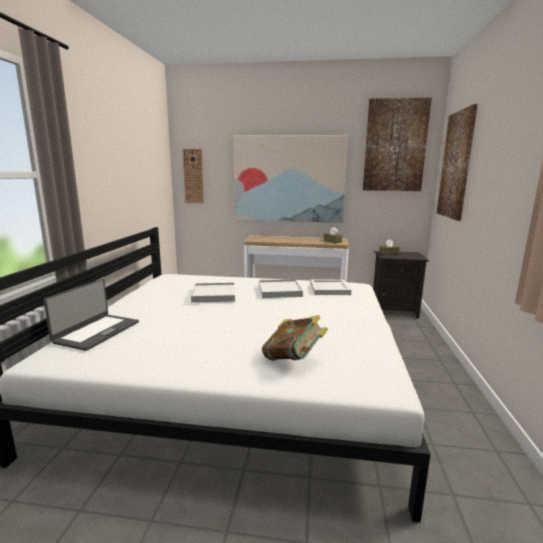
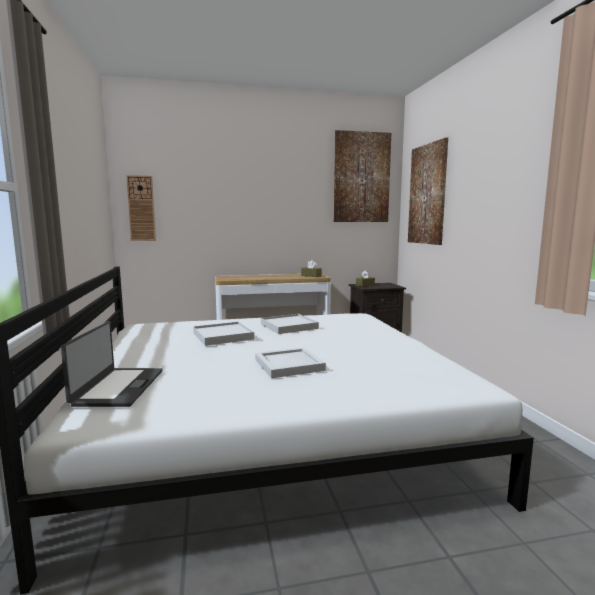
camera: 20 degrees left, 5 degrees down
(288, 179) = (256, 211): picture -> none
(293, 360) = (374, 379): book -> none
(329, 289) = (336, 320): white tray -> white tray (288, 365)

